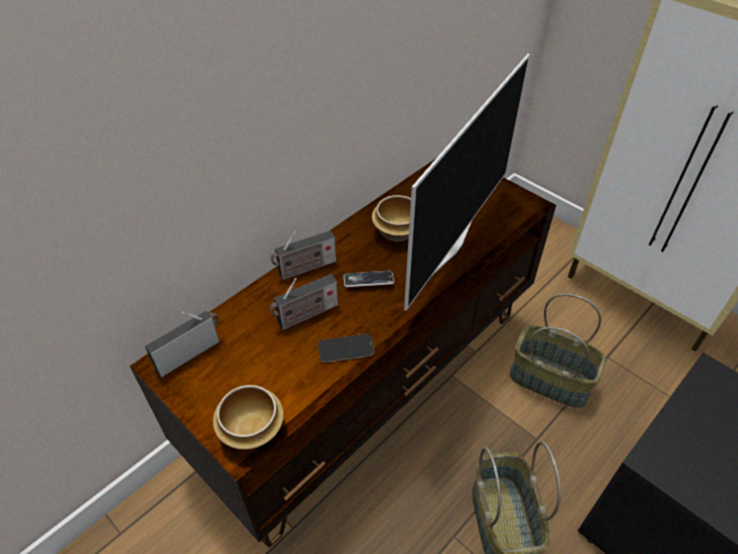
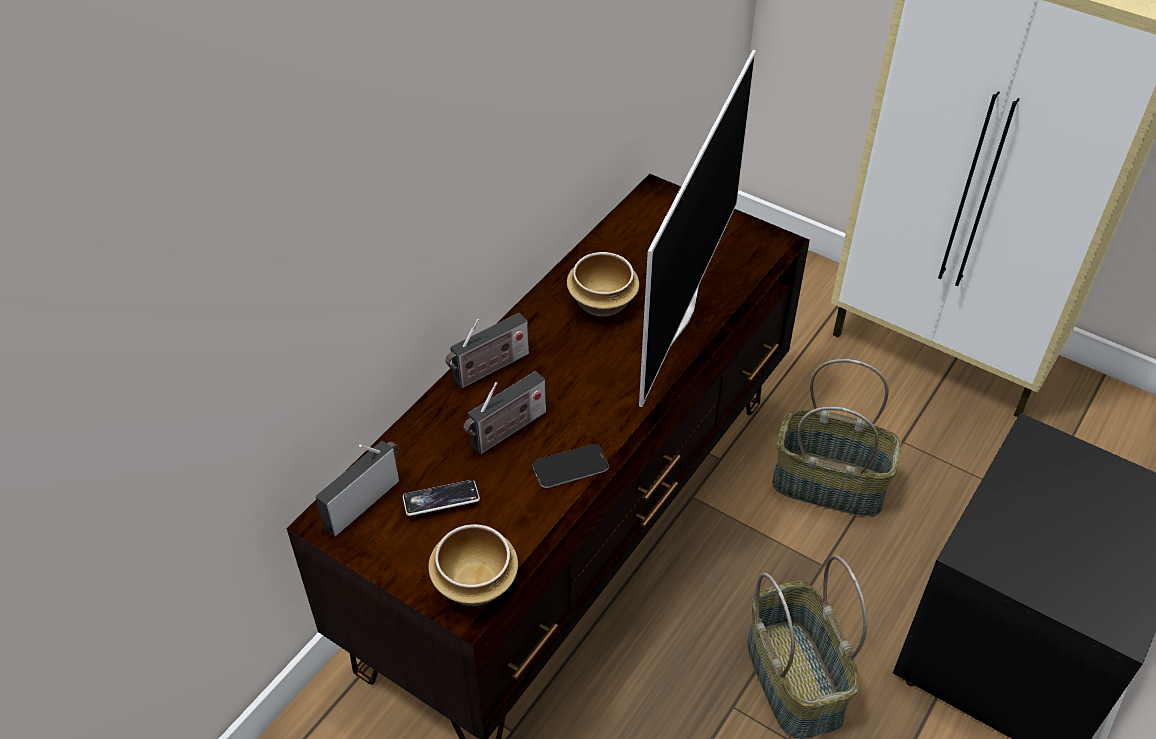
camera: 10 degrees left, 0 degrees up
(368, 281) = (579, 375): phone -> phone (441, 501)

